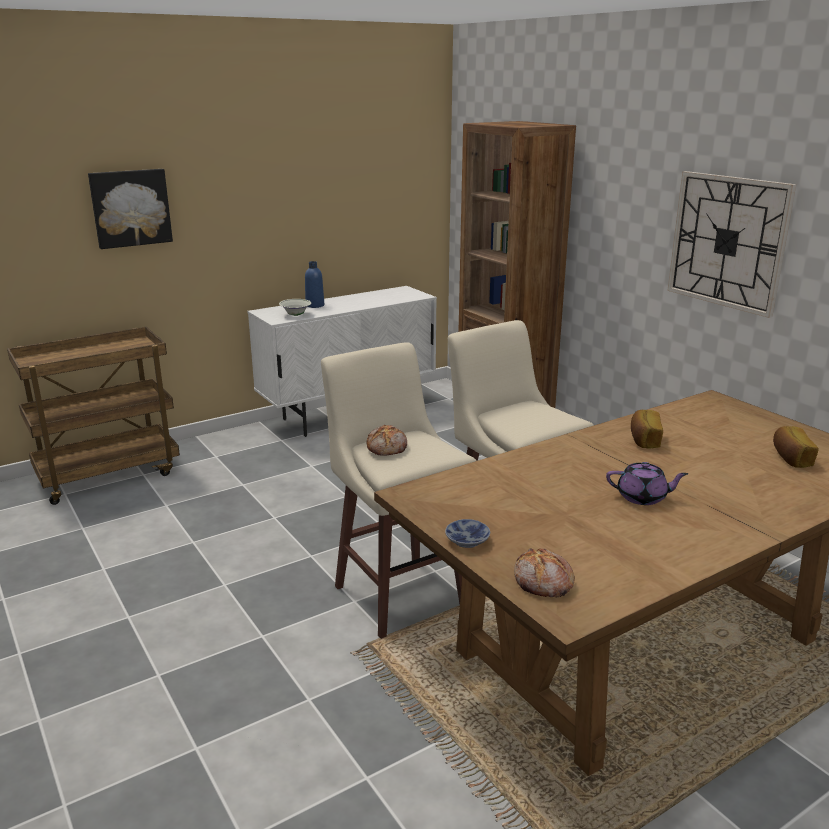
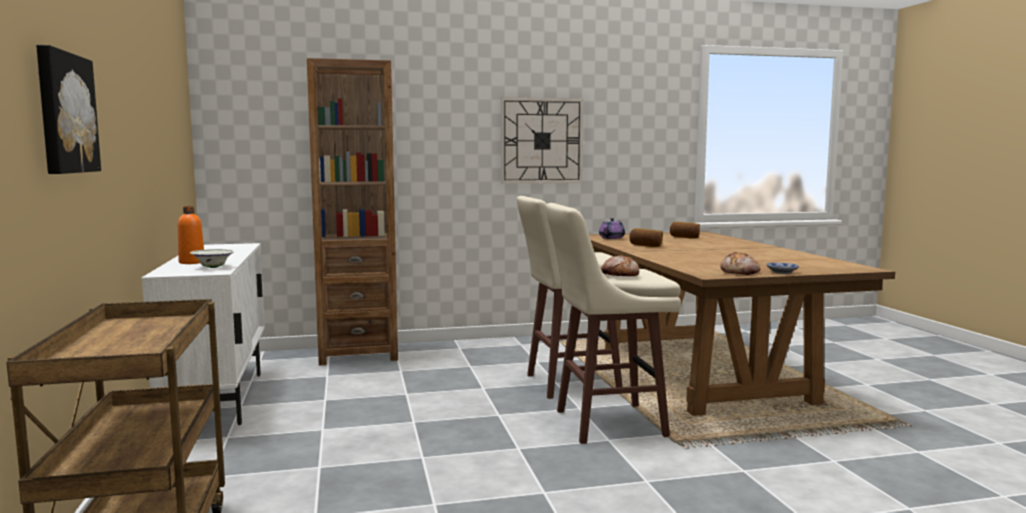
camera: 70 degrees left, 15 degrees down
(315, 305) = (192, 262): blue bottle -> orange bottle
(542, 582) = (832, 268): bread -> bread (740, 272)
(642, 497) = (727, 252): purple teapot -> purple teapot (612, 238)

